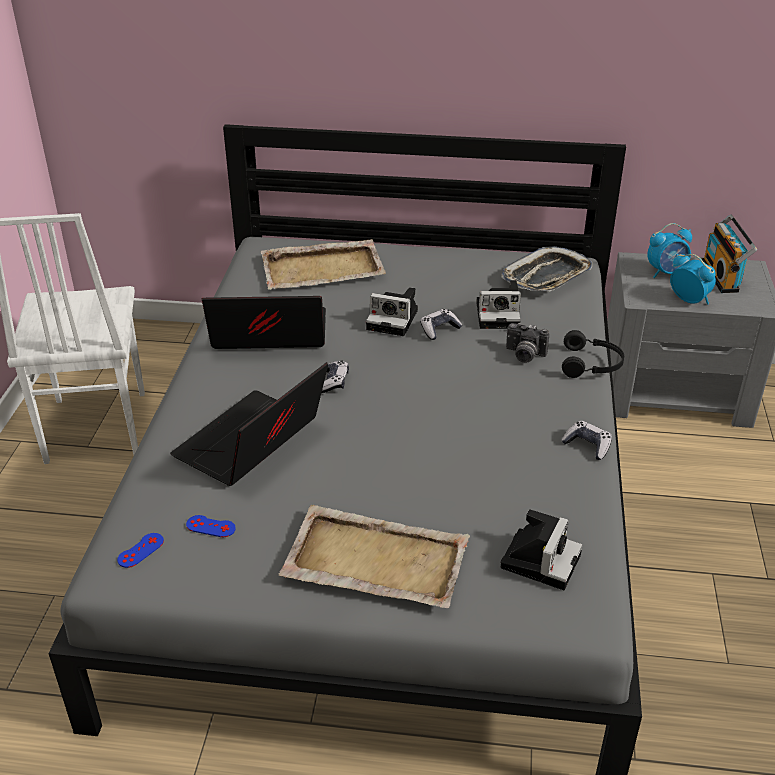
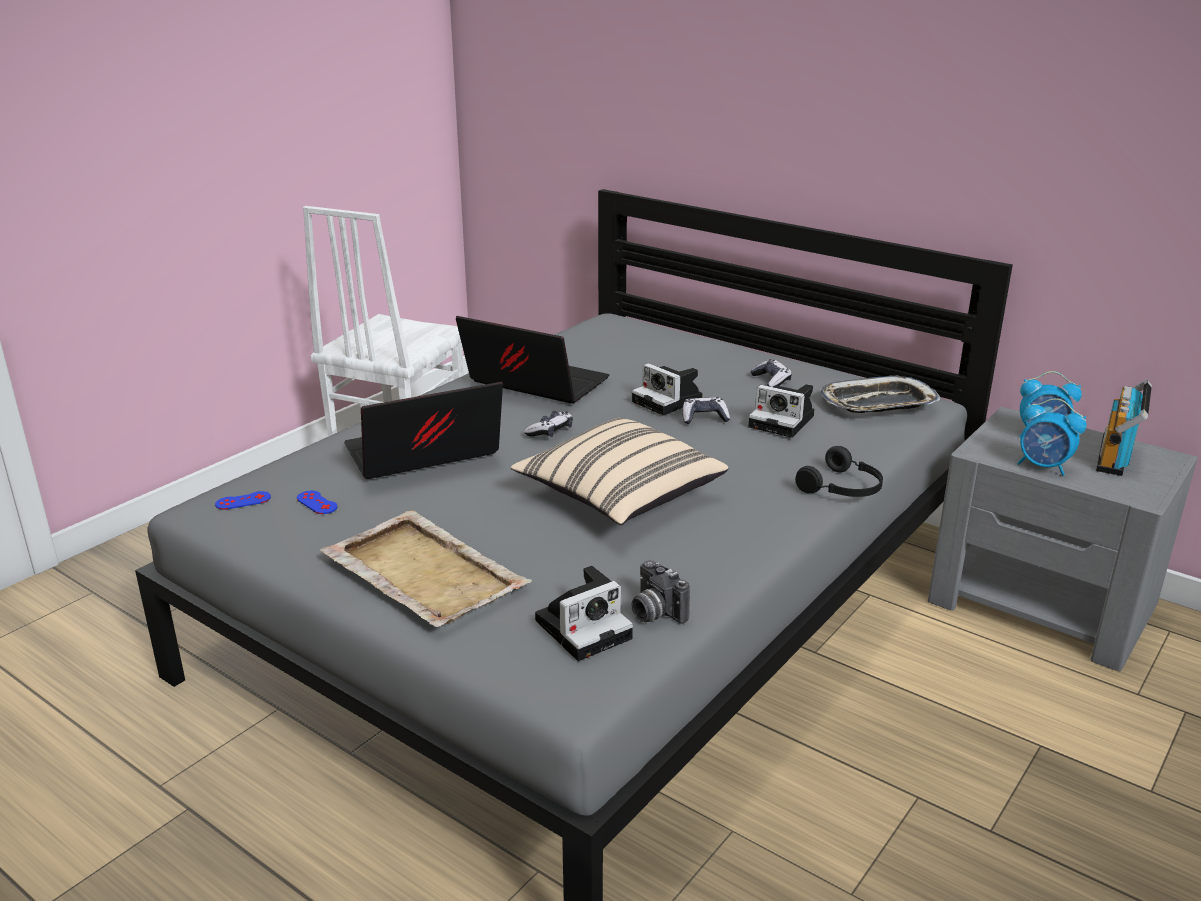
camera: 30 degrees right, 10 degrees down
(323, 268) = (646, 348): beige tray -> none
(447, 429) = (619, 497): none -> beige pillow
(524, 355) = (773, 461): camera -> camera (654, 612)
(587, 445) = (754, 553): game controller -> game controller (771, 380)
(689, 300) = (1043, 467): alarm clock -> alarm clock turned 135 degrees clockwise

